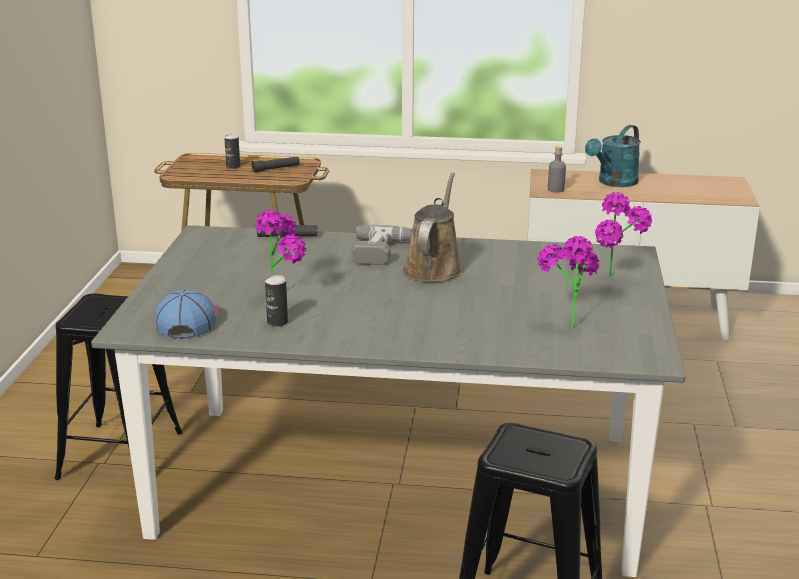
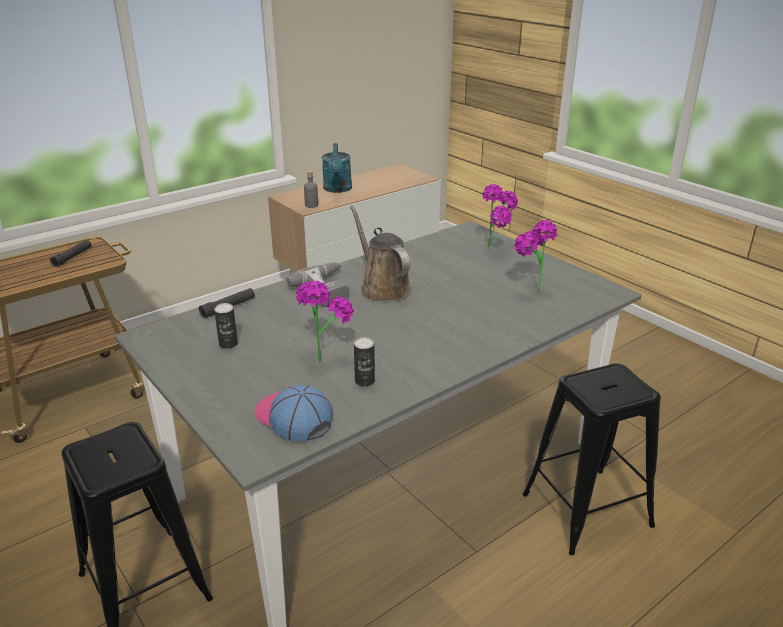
camera: 45 degrees left, 5 degrees up
(233, 167) = (26, 269): can -> can (228, 344)

